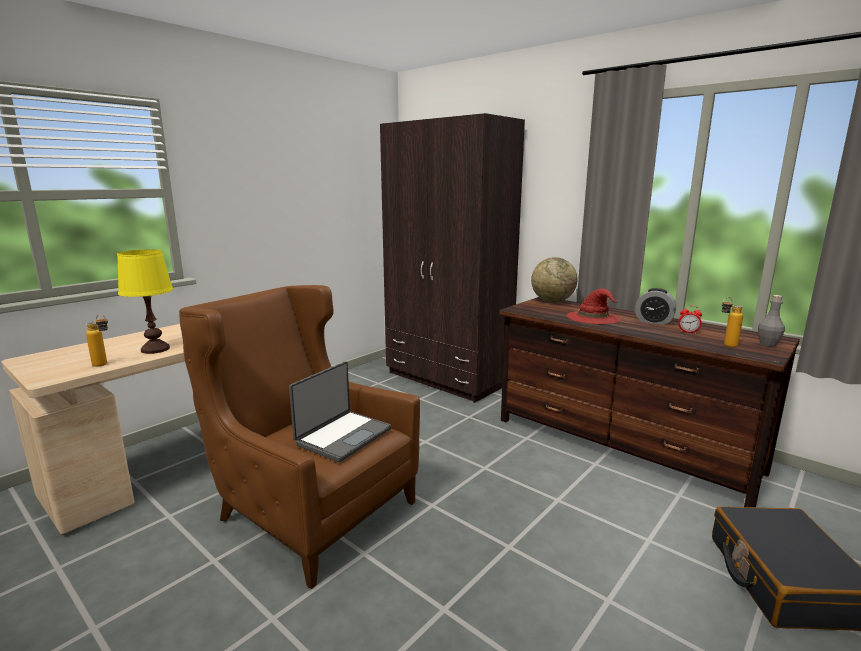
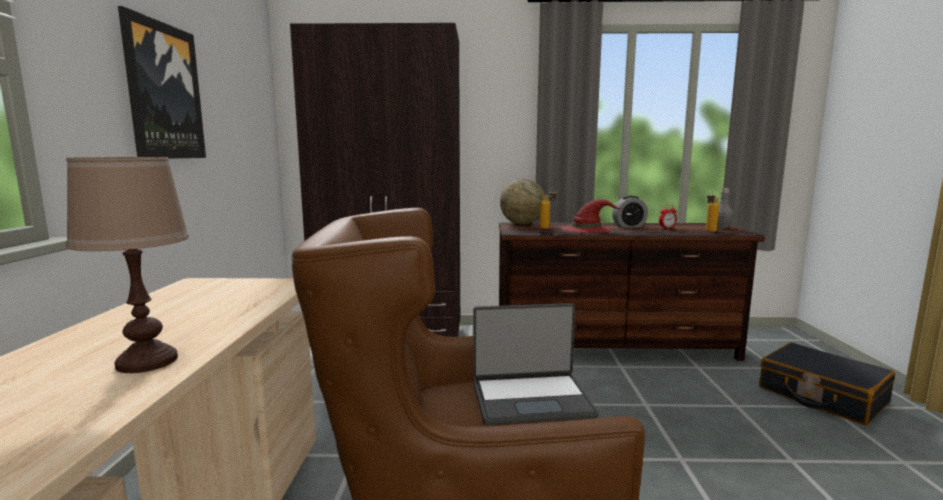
camera: 40 degrees left, 5 degrees down
(104, 365) = (92, 414): bottle -> bottle (548, 227)
(155, 349) = (147, 361): yellow table lamp -> brown table lamp
(274, 188) = (163, 91): none -> picture
(343, 436) = (531, 399): laptop -> laptop turned 90 degrees clockwise

